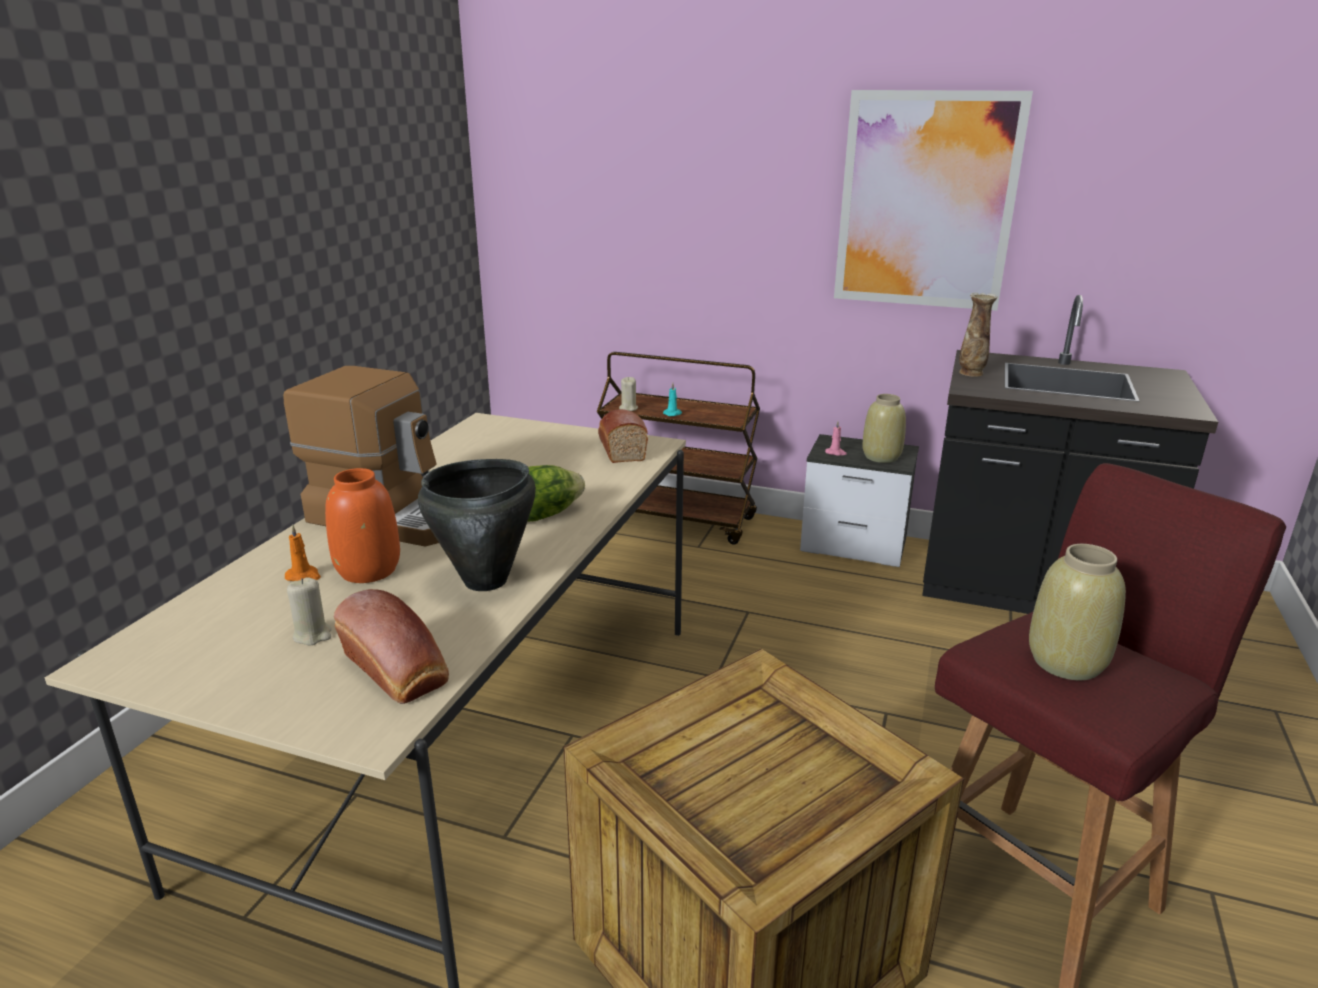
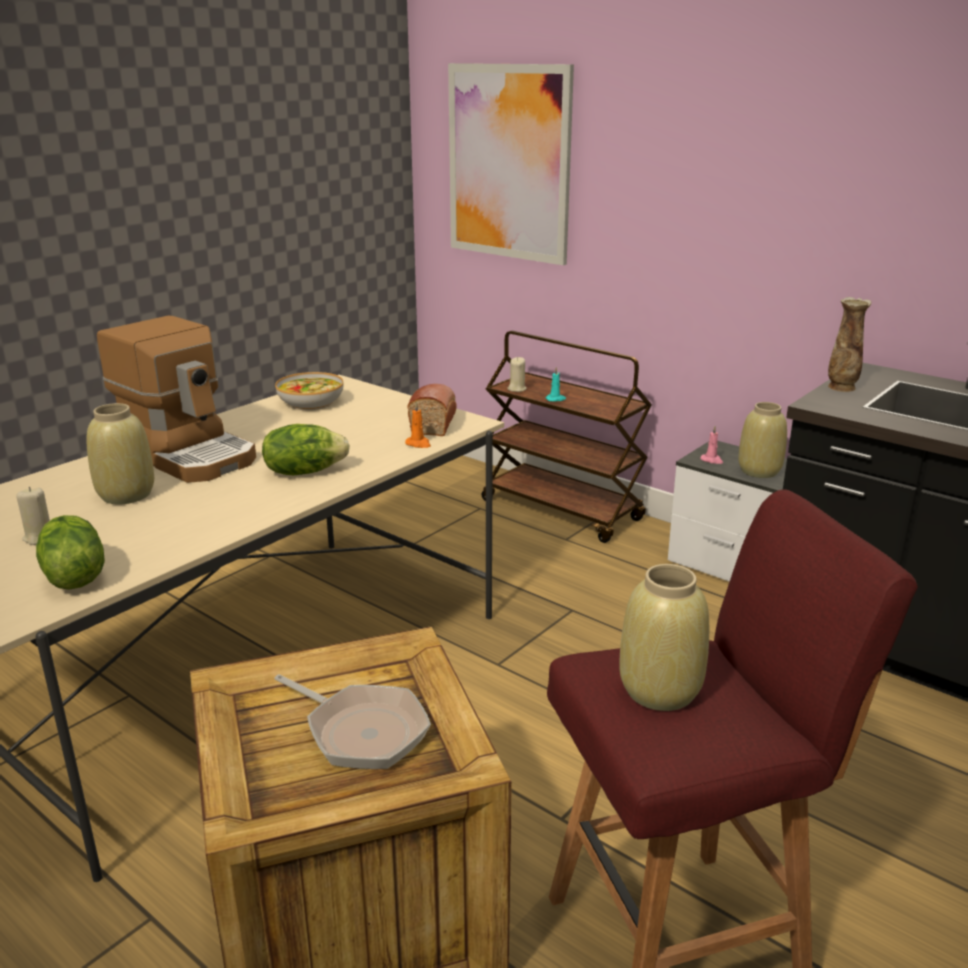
camera: 20 degrees right, 0 degrees up
(304, 576) = (76, 491): orange candle -> orange candle (418, 444)
(369, 570) = (127, 495): orange vase -> beige vase
(397, 671) = (73, 576): bread -> lettuce
(475, 444) = (310, 402): none -> bowl
(486, 581) = (207, 519): black cooking pot -> none
(780, 766) = (361, 731): none -> frying pan
(926, 201) = (831, 192): picture -> picture (509, 163)

